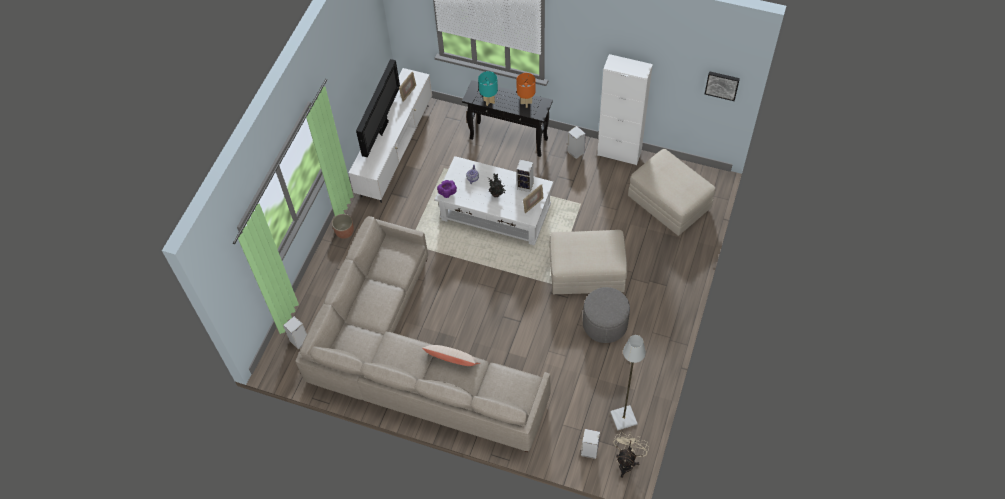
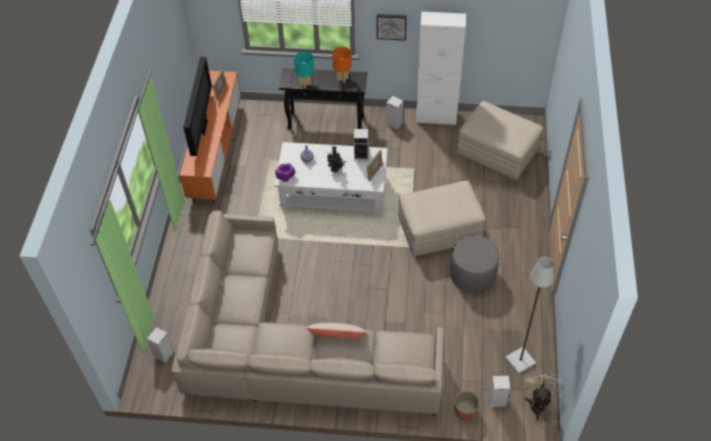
camera: 15 degrees left, 5 degrees down
(344, 232) = (184, 238): planter -> planter (465, 411)
(395, 150) = (216, 153): white tv stand -> orange tv stand
(722, 85) = (536, 22): picture -> picture (391, 26)

